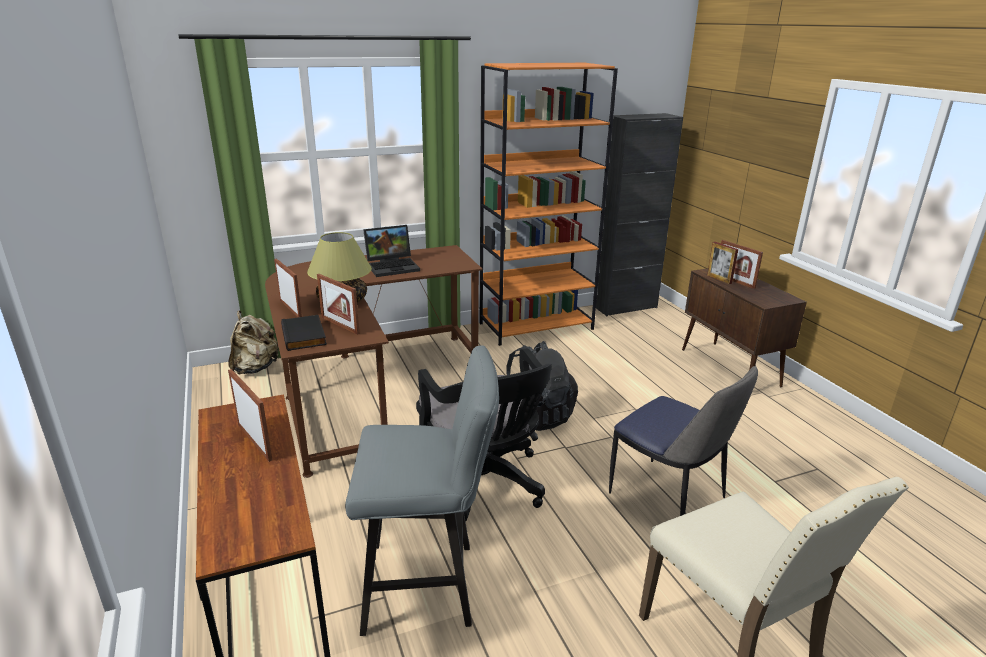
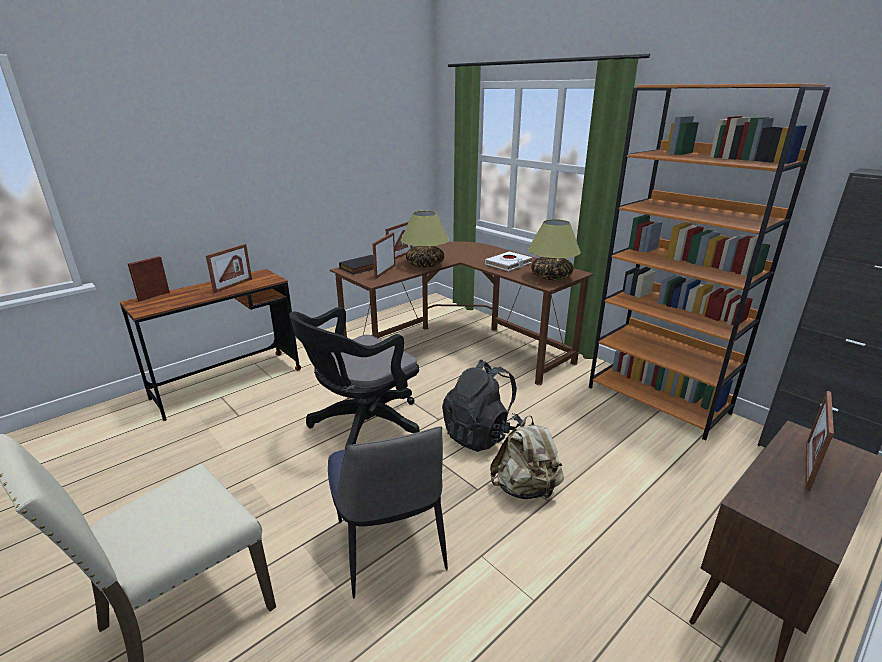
camera: 70 degrees right, 0 degrees up
(255, 368) = (450, 308): beige backpack -> beige backpack (525, 489)
(393, 266) = (508, 264): laptop -> white book
(429, 585) = (250, 429): grey stool -> none
(449, 259) = (551, 277): none -> table lamp
(669, 498) = (390, 549): chair -> chair turned 45 degrees counterclockwise
(719, 279) = (790, 449): picture frame -> picture frame (154, 296)

